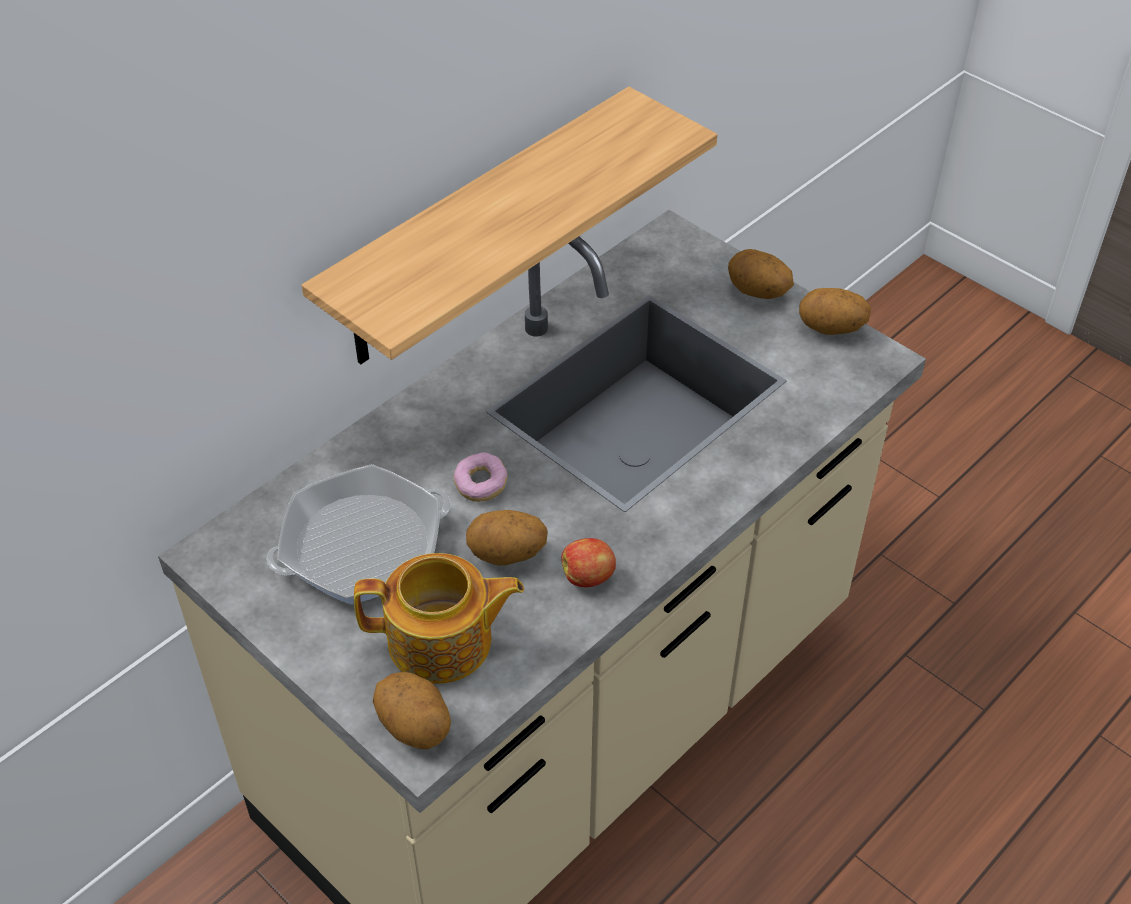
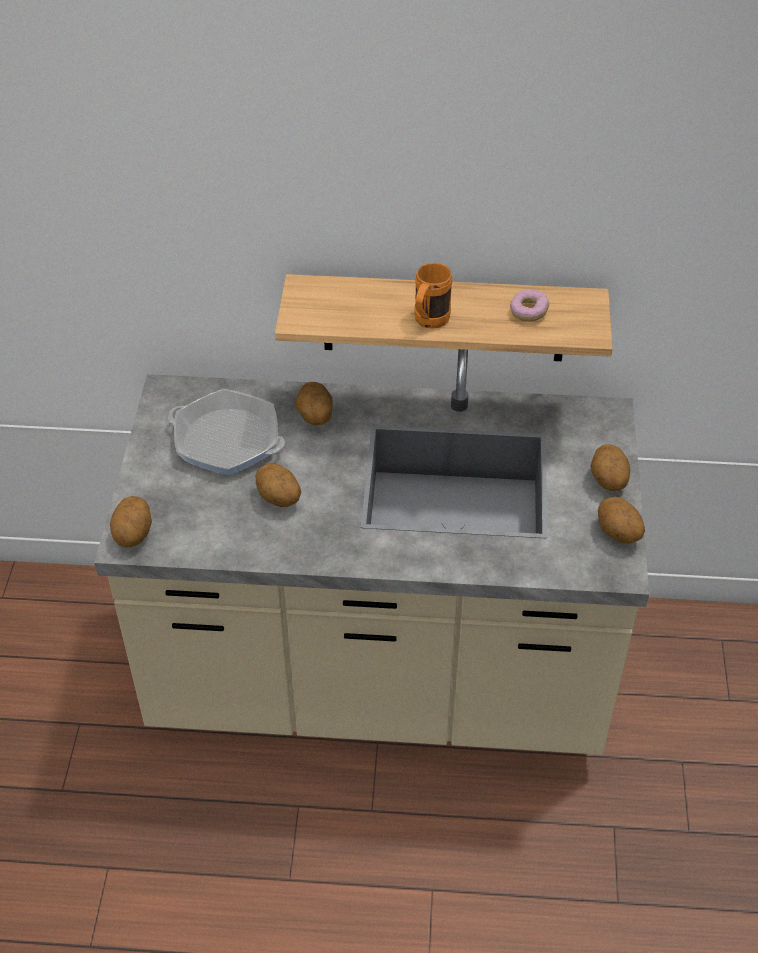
camera: 50 degrees right, 0 degrees up
(417, 448) = (314, 417): none -> potato
(442, 642) = (196, 511): teapot -> none
(480, 485) = (316, 458): donut -> donut (528, 312)
(527, 226) = (428, 323): none -> orange mug
(588, 577) = (297, 541): apple -> none

